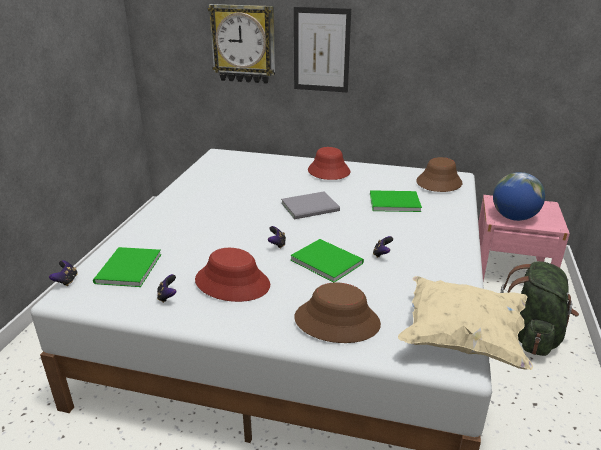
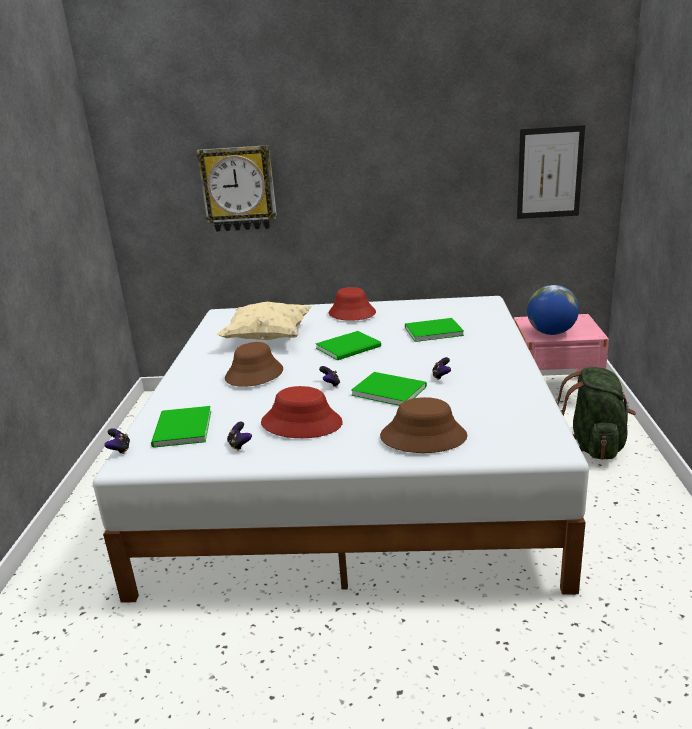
camera: 10 degrees left, 5 degrees down
(312, 207) = (350, 347): grey book -> green book
(321, 50) = (325, 186): picture -> picture (549, 173)
(438, 183) = (470, 308): brown hat -> brown hat (254, 374)
(461, 338) = (546, 430): beige pillow -> beige pillow (267, 338)

